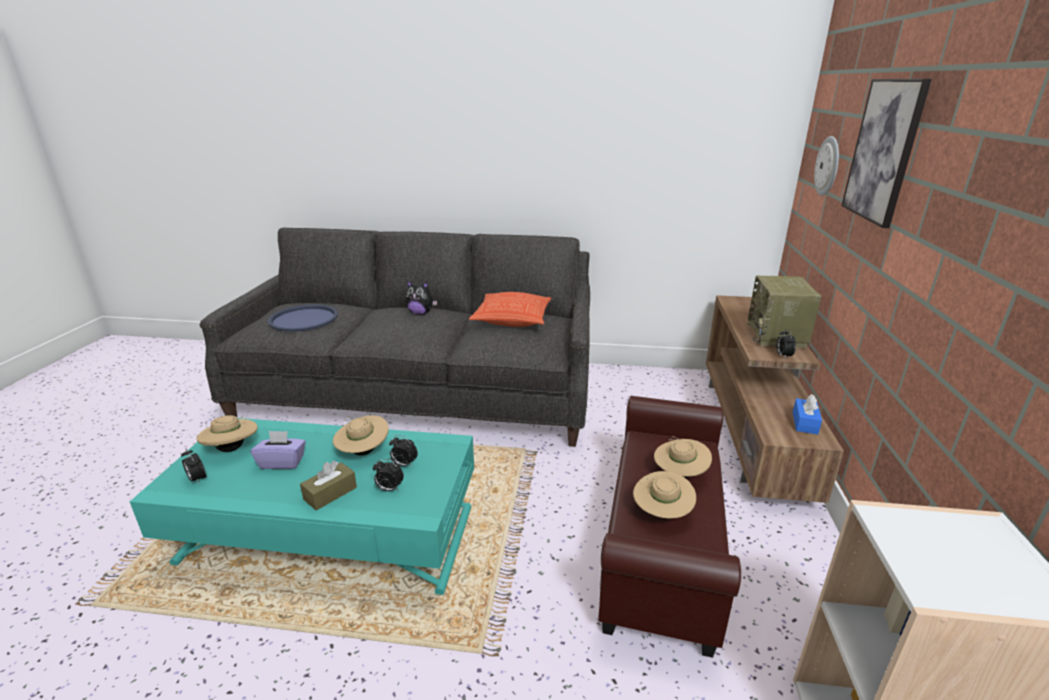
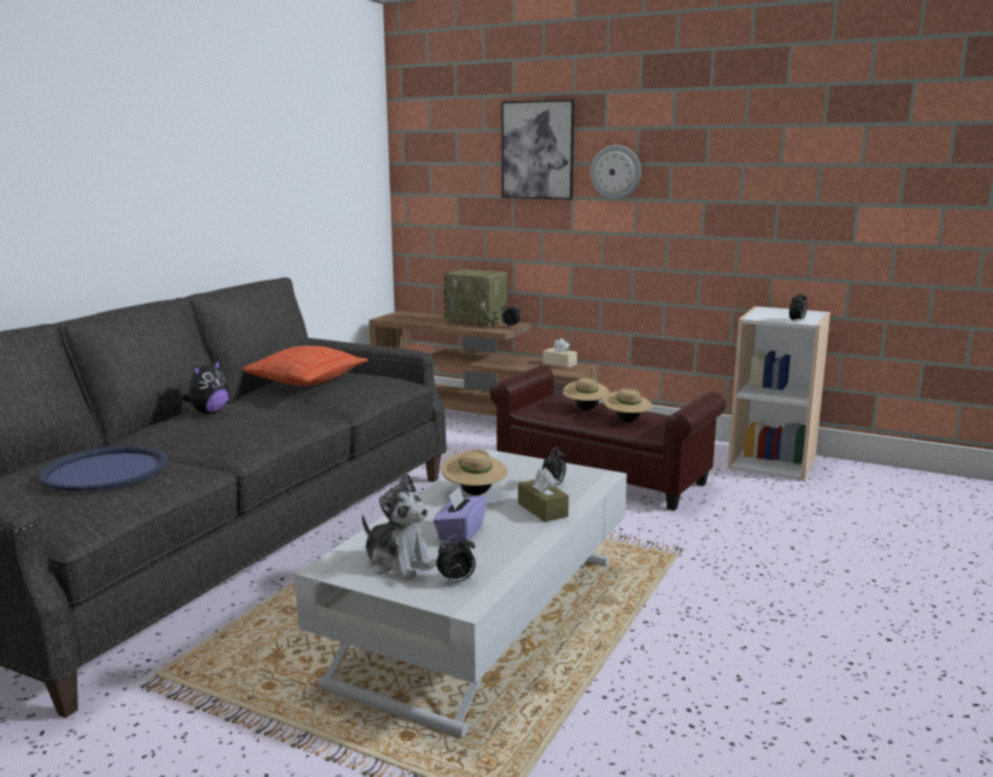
camera: 70 degrees left, 10 degrees down
(232, 449) = (398, 563): beige hat -> plush toy
(331, 536) = (484, 618): turquoise coffee table -> white coffee table
(404, 464) = (515, 478): alarm clock -> alarm clock (797, 321)
(805, 423) = (559, 364): blue tissue box -> beige tissue box
(828, 166) = (453, 173): wall clock -> wall clock (616, 172)

